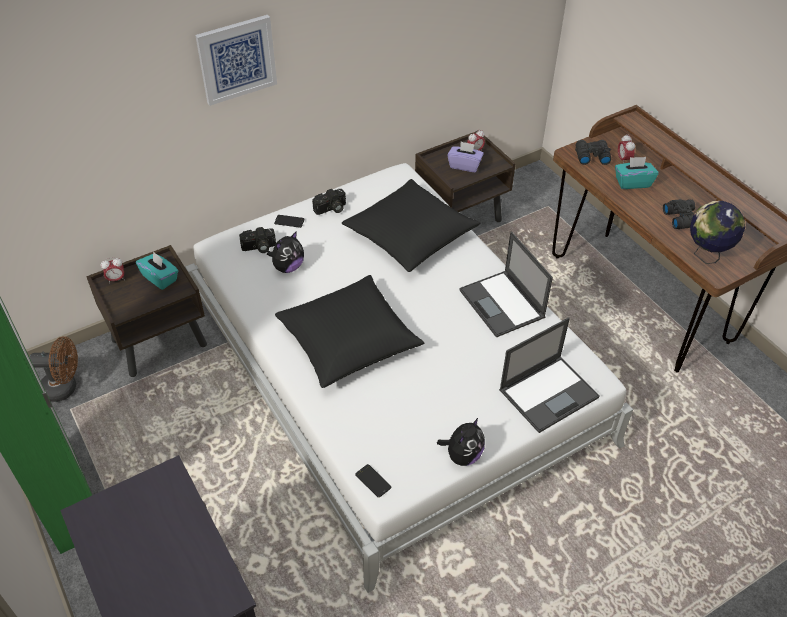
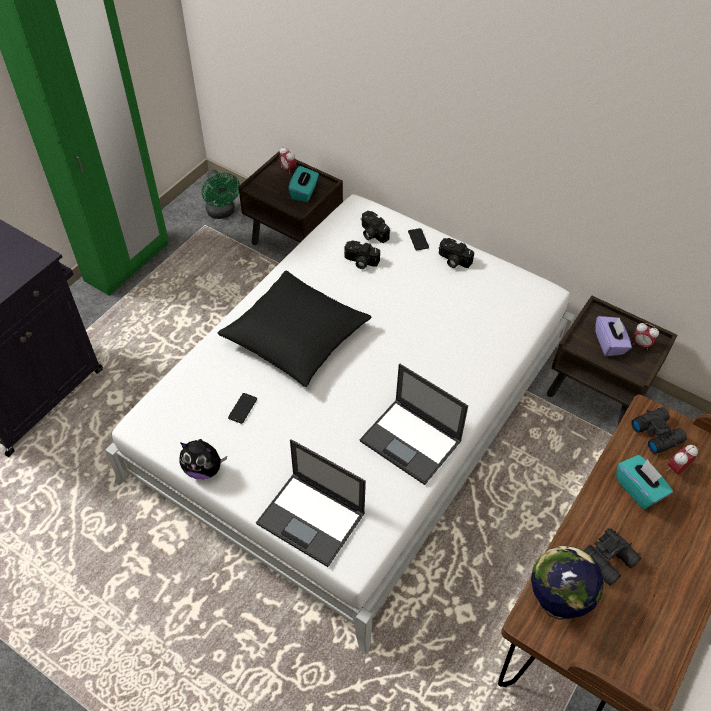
camera: 65 degrees right, 5 degrees up
(65, 388) = (222, 213): brown fan -> green fan
(236, 59) = (439, 64): picture -> none
(288, 267) = (360, 262): plush toy -> camera
(373, 481) = (149, 412): phone -> phone (242, 408)
(410, 235) = (459, 332): black pillow -> none
(502, 304) = (412, 441): laptop -> laptop turned 90 degrees counterclockwise

